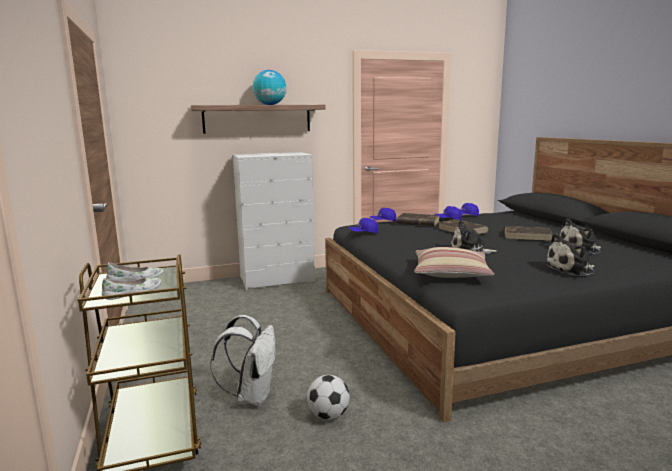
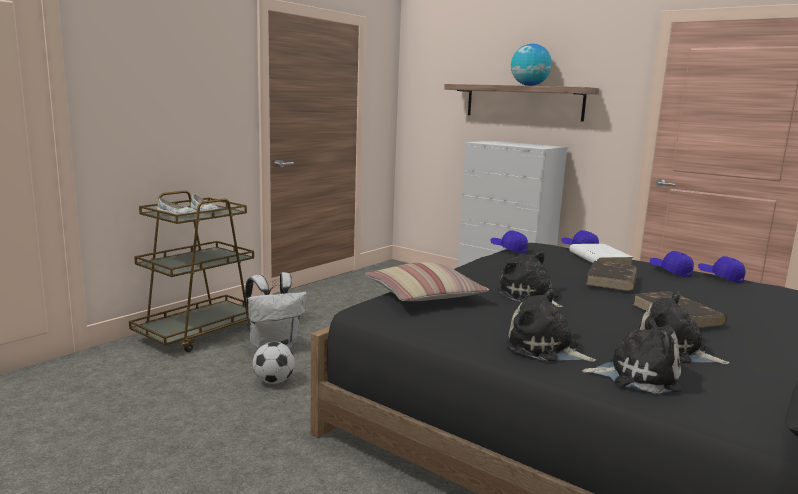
camera: 55 degrees right, 0 degrees up
(417, 222) = (599, 258): brown book -> white book
(616, 264) = (637, 375): none -> plush toy

